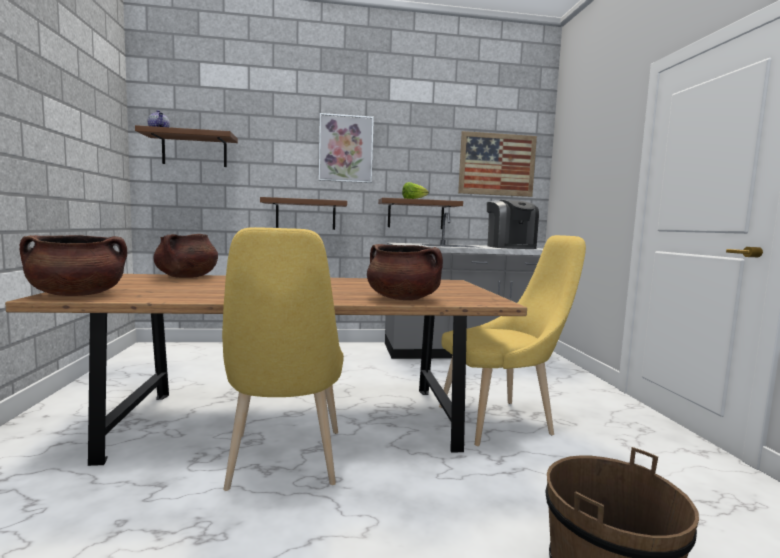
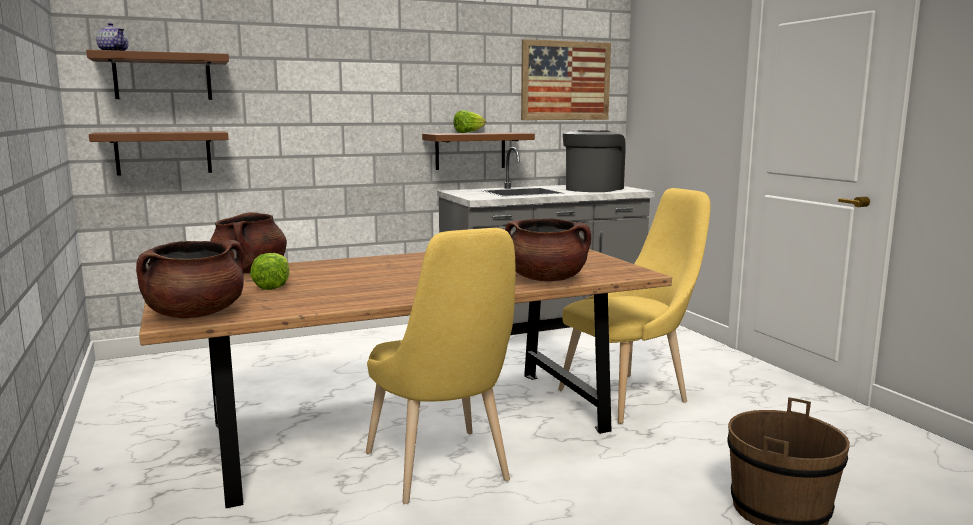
camera: 15 degrees left, 5 degrees up
(179, 285) = (273, 286): none -> lettuce
(305, 214) = (327, 160): brown shelf -> brown shelf (163, 153)
(346, 149) = (376, 67): picture -> none
(510, 247) = (593, 189): coffee machine -> coffee machine turned 120 degrees counterclockwise

